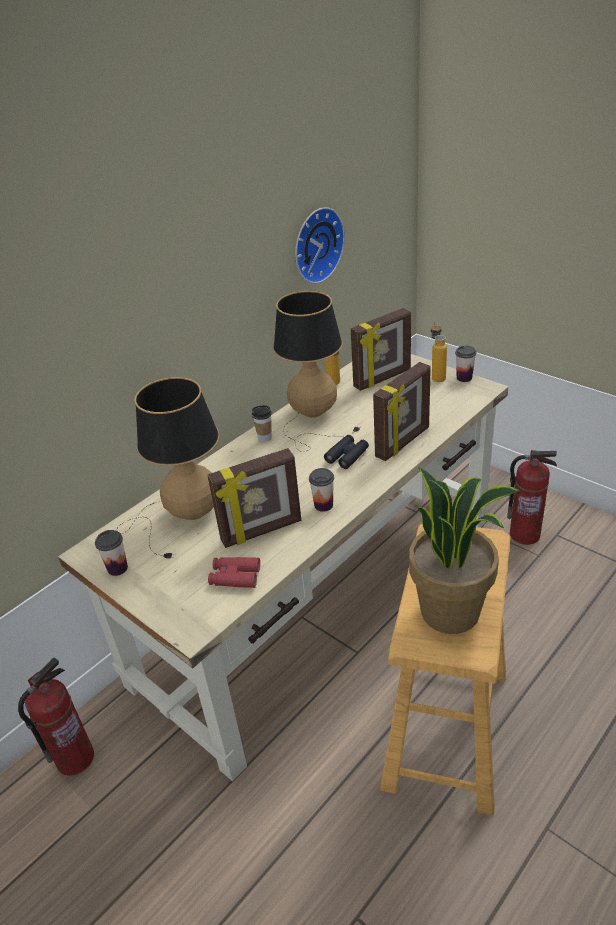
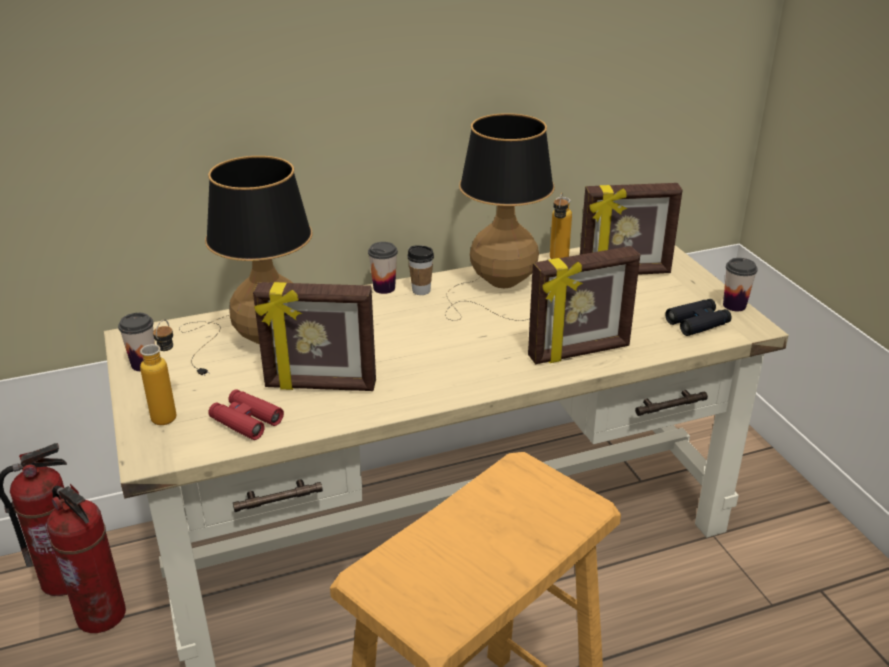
camera: 25 degrees right, 5 degrees down
(315, 244) = (572, 64): wall clock -> none
(323, 505) = (415, 385): cup -> cup (384, 288)
(347, 455) = (496, 342): black binoculars -> black binoculars (697, 323)
(436, 376) = (698, 292): bottle -> bottle (170, 412)
(451, 611) = (451, 566): potted plant -> none
(525, 534) = (772, 570): fire extinguisher -> fire extinguisher (102, 615)

